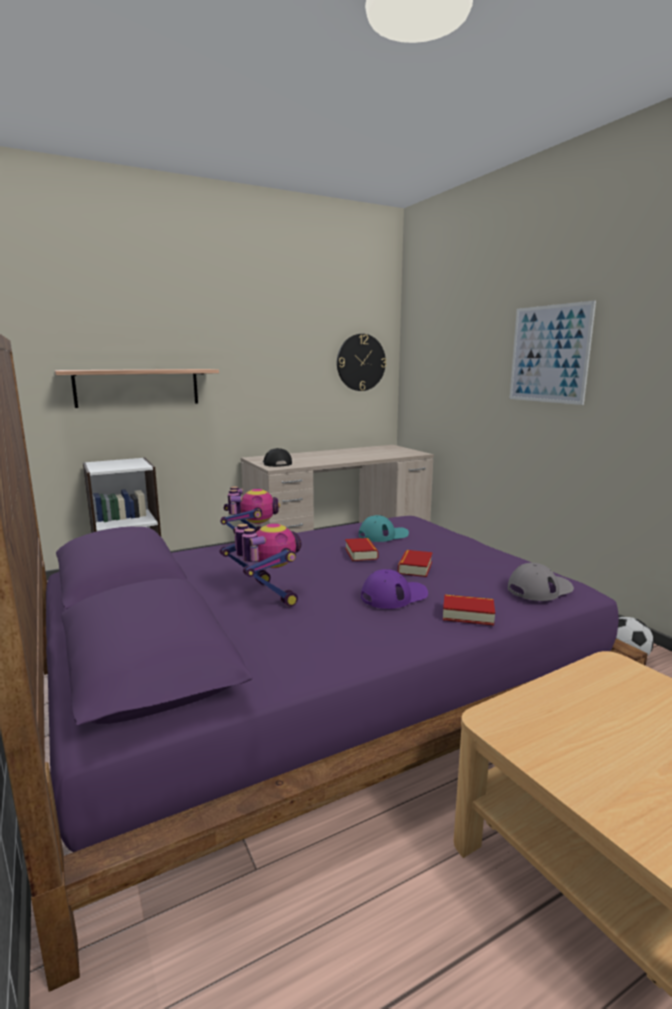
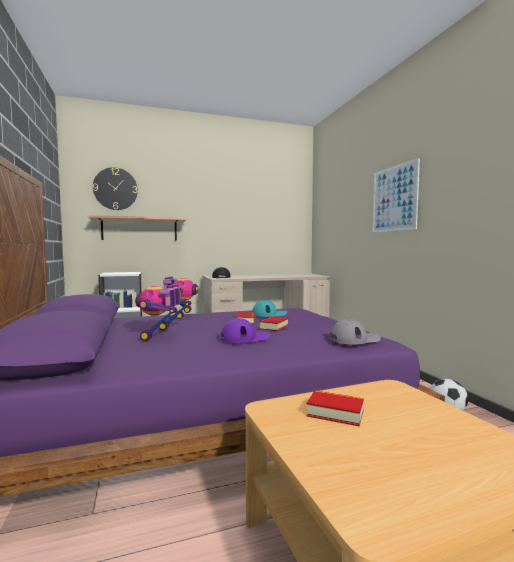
camera: 10 degrees right, 10 degrees down
(266, 595) = (162, 335): toy robot -> toy robot turned 150 degrees counterclockwise
(361, 362) = (285, 219): wall clock -> wall clock (115, 189)
(468, 615) = (289, 349): book -> book (335, 413)

